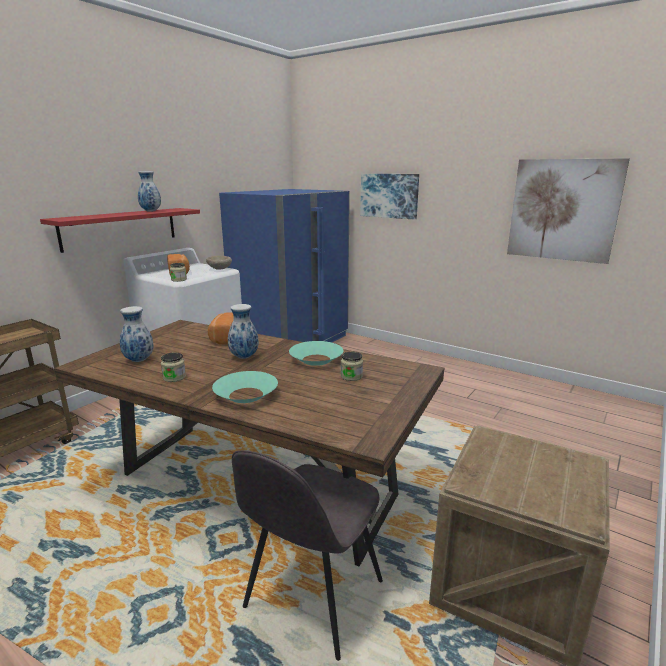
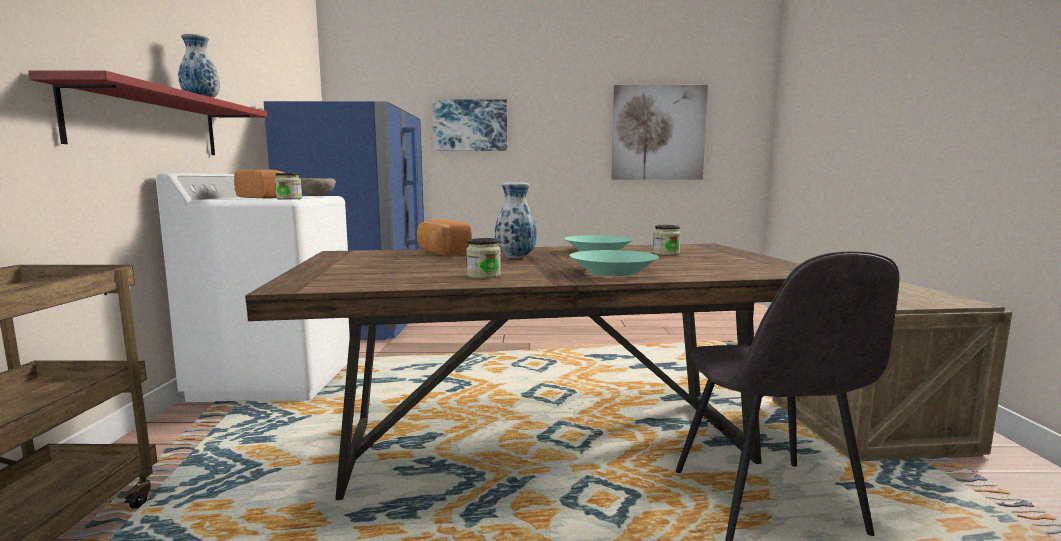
camera: 35 degrees left, 10 degrees down
(139, 360) = (380, 274): vase -> none

